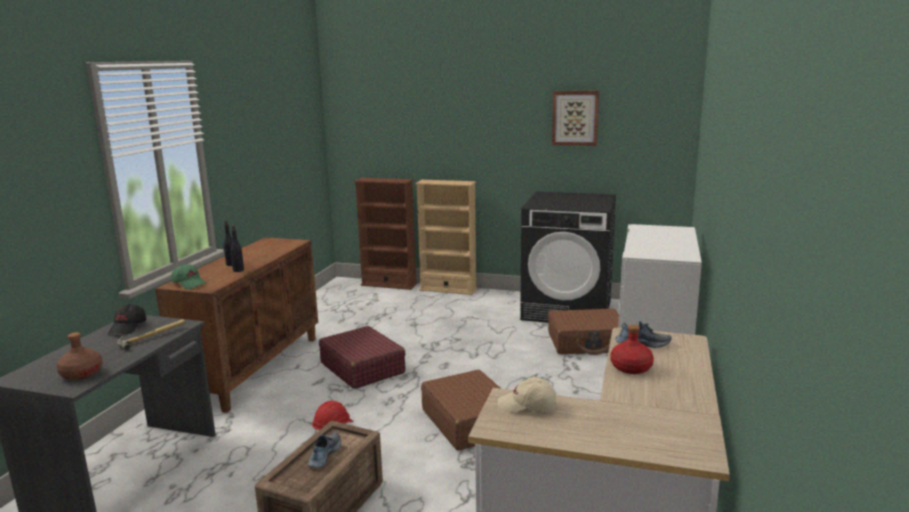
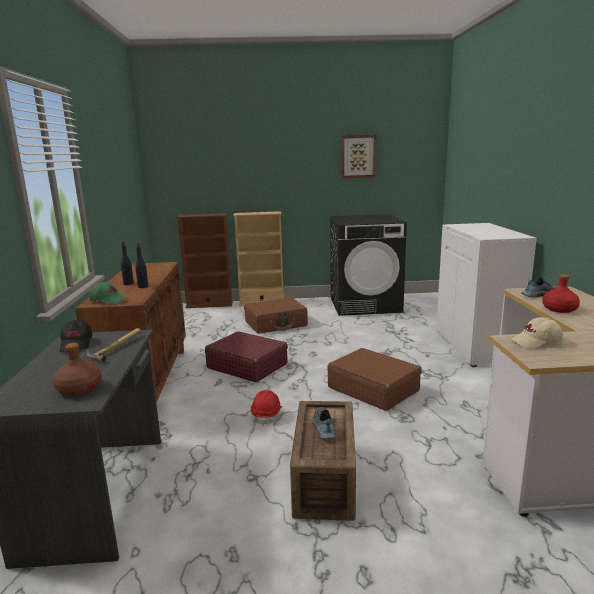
camera: 20 degrees left, 0 degrees up
(587, 343) = (401, 323): brown suitcase -> brown suitcase (276, 324)

